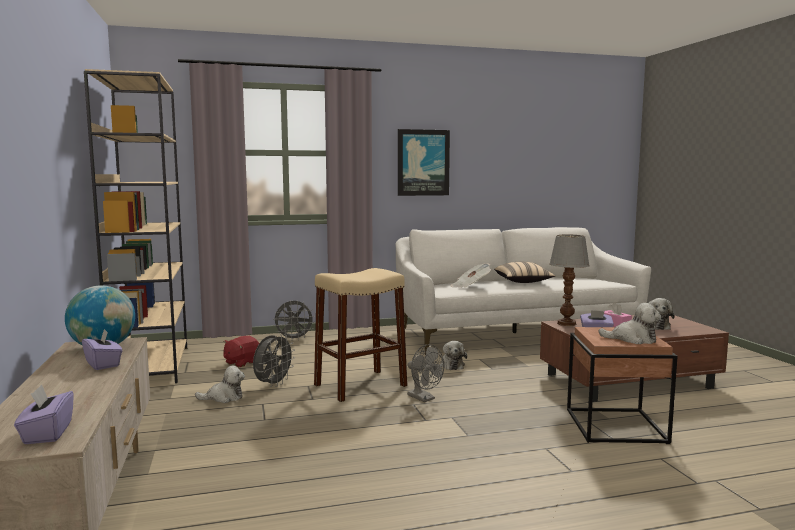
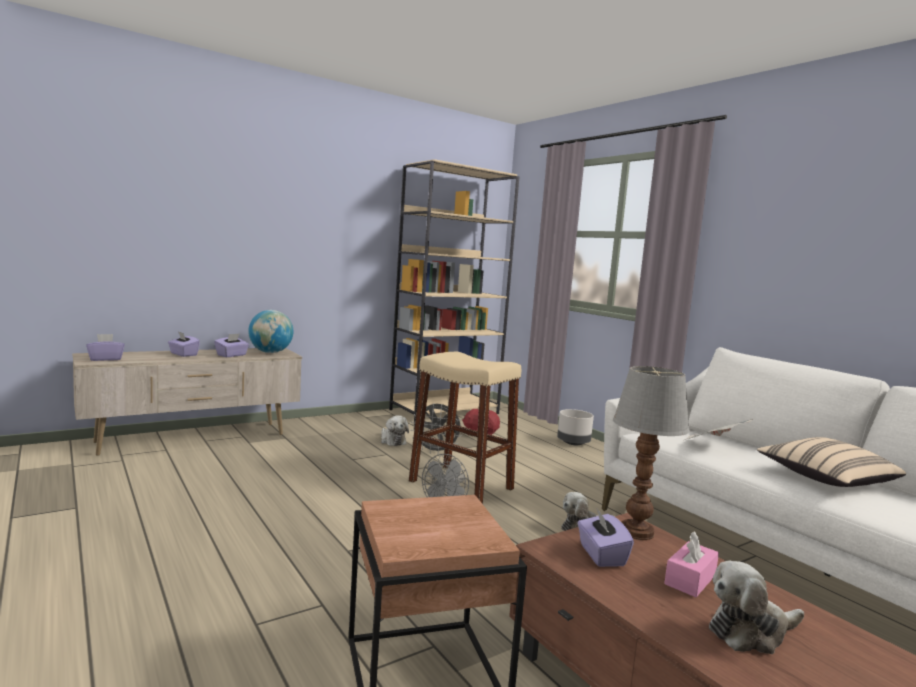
camera: 70 degrees right, 0 degrees up
(62, 388) = (183, 354): none -> purple tissue box
(294, 339) = (573, 443): grey fan -> grey planter
(423, 162) = (785, 251): picture -> none
(632, 339) = (416, 531): plush toy -> none

